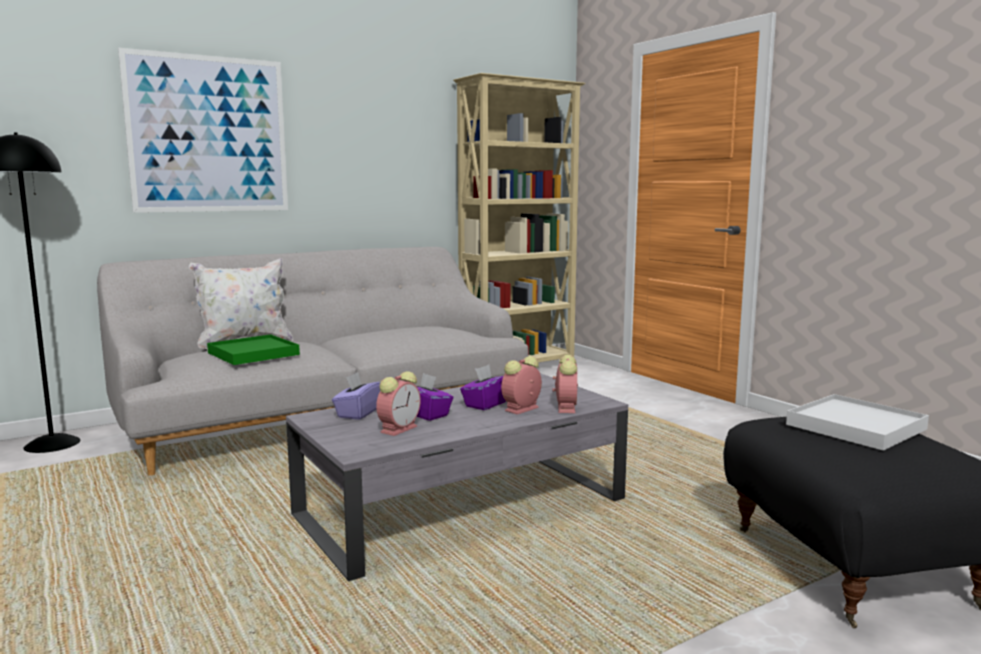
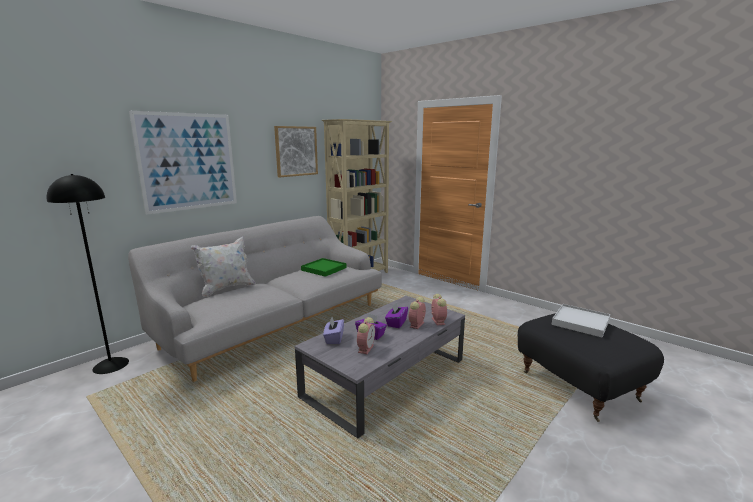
camera: 15 degrees left, 5 degrees up
(253, 354) = (242, 299): green tray -> green tray (323, 269)
(402, 131) = (296, 151): none -> picture

